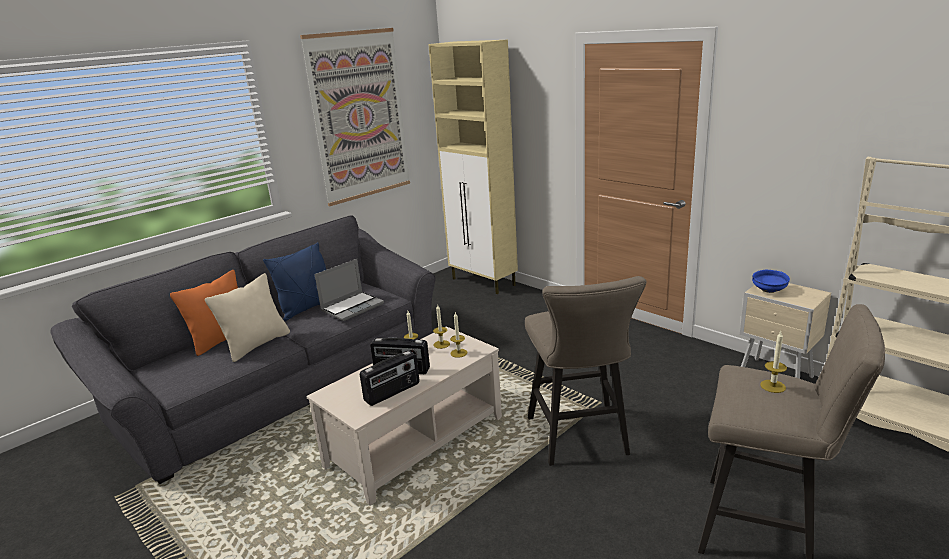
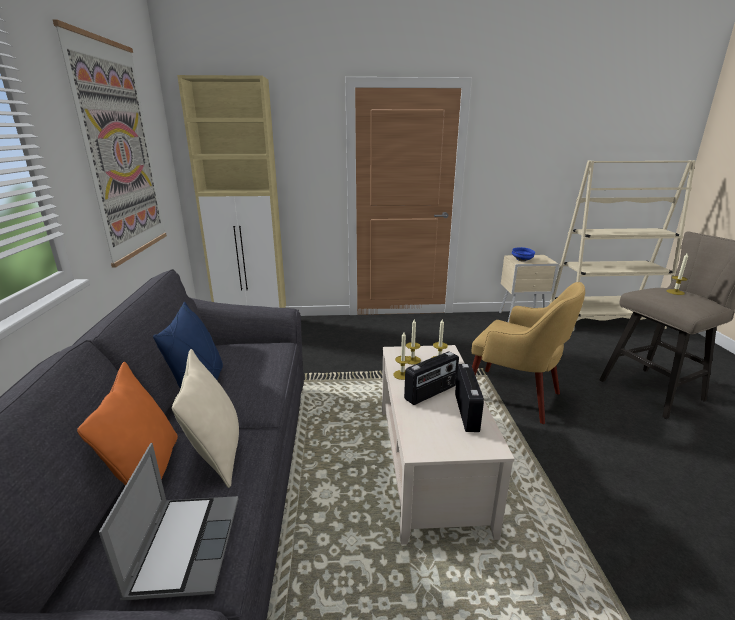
camera: 50 degrees left, 0 degrees up
(352, 307) = (257, 367): laptop -> laptop (185, 545)
(580, 440) = (515, 396): beige stool -> yellow armchair

